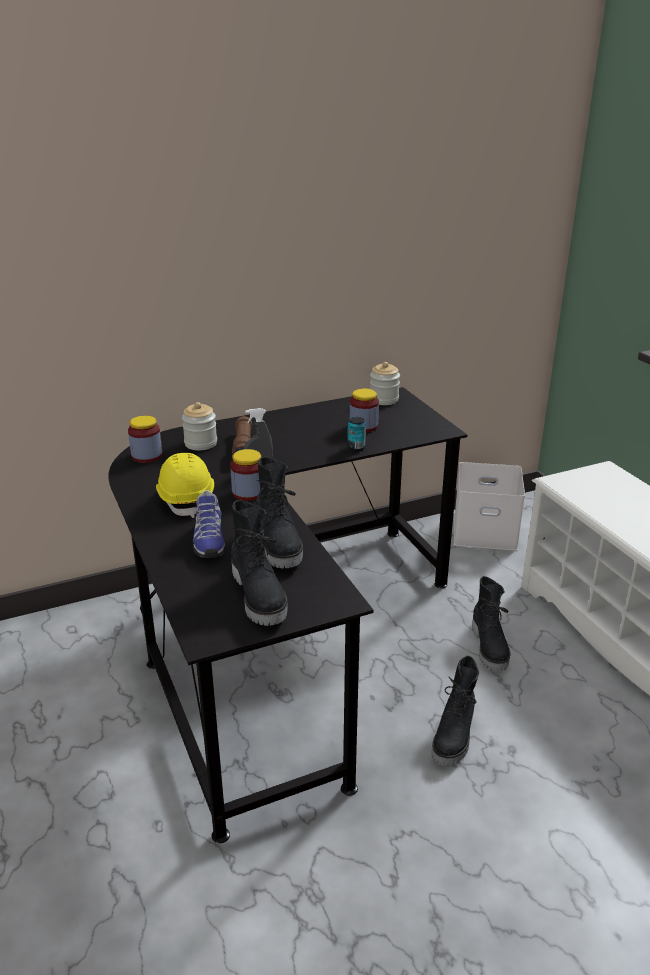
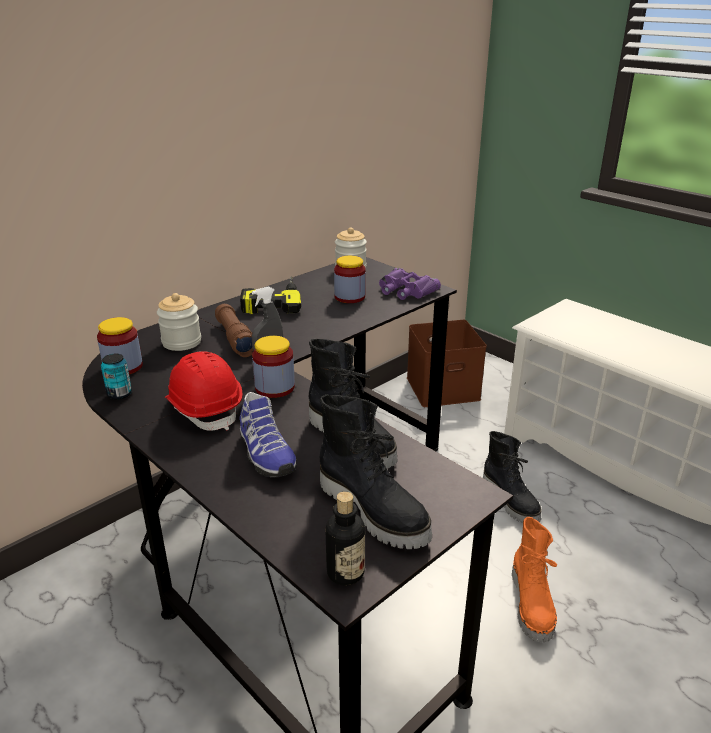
camera: 20 degrees left, 0 degrees up
(186, 499) = (205, 408): yellow hard hat -> red hard hat
(210, 630) = (345, 572): none -> bottle
(295, 418) = (271, 300): none -> power drill
(356, 447) = (358, 319): can -> can (119, 394)
(418, 428) = (405, 290): none -> purple binoculars
(455, 736) = (532, 604): black boot -> orange boot
(486, 531) = (443, 387): white storage box -> brown storage box

